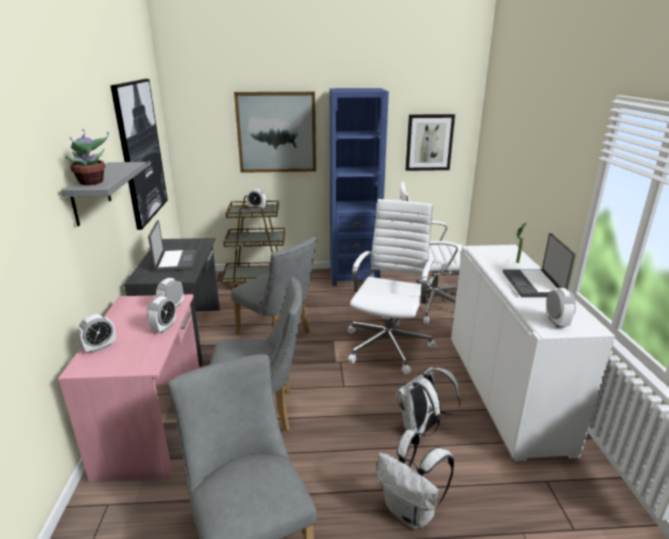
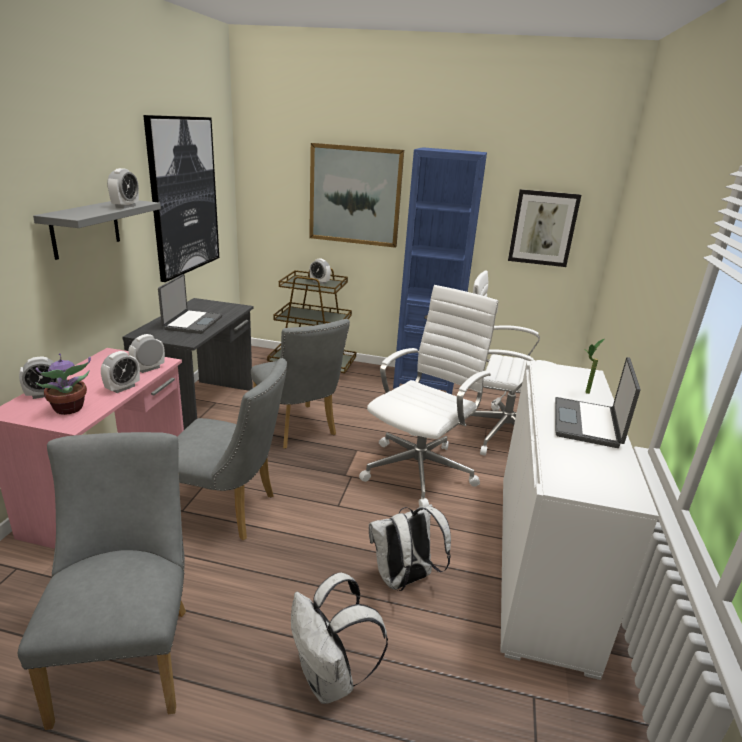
camera: 15 degrees right, 0 degrees up
(92, 183) = (72, 213): potted plant -> potted plant (69, 409)
(556, 322) = (582, 478): alarm clock -> alarm clock (125, 206)

